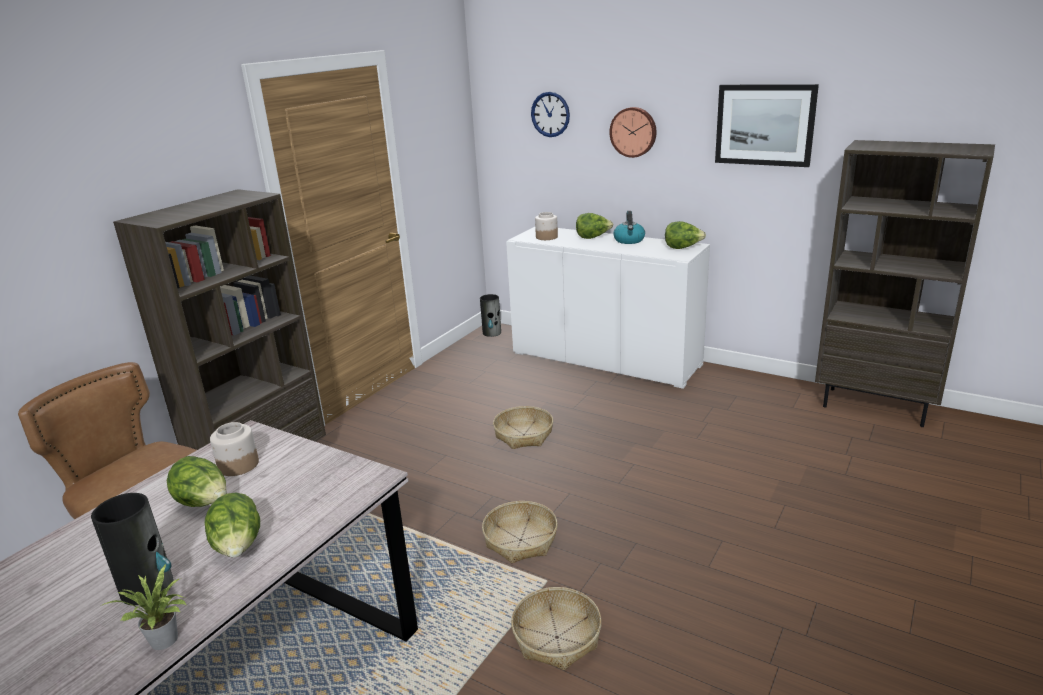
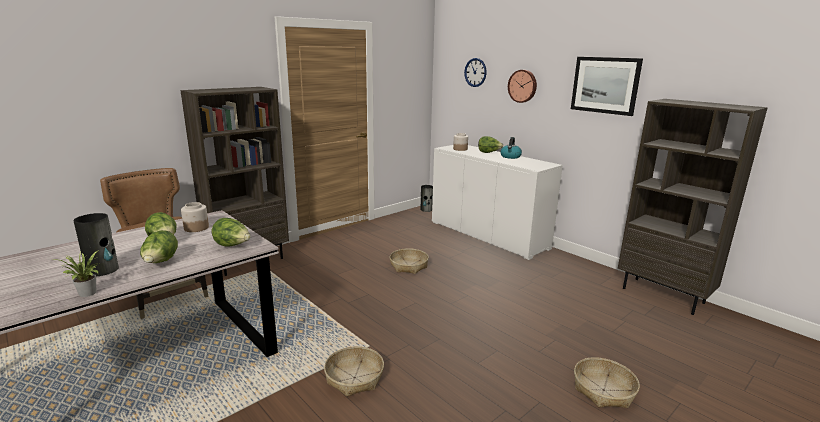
camera: 15 degrees right, 5 degrees down
(521, 540) = (369, 321): basket -> basket (604, 390)
(682, 248) = (542, 164): lettuce -> lettuce (233, 246)

